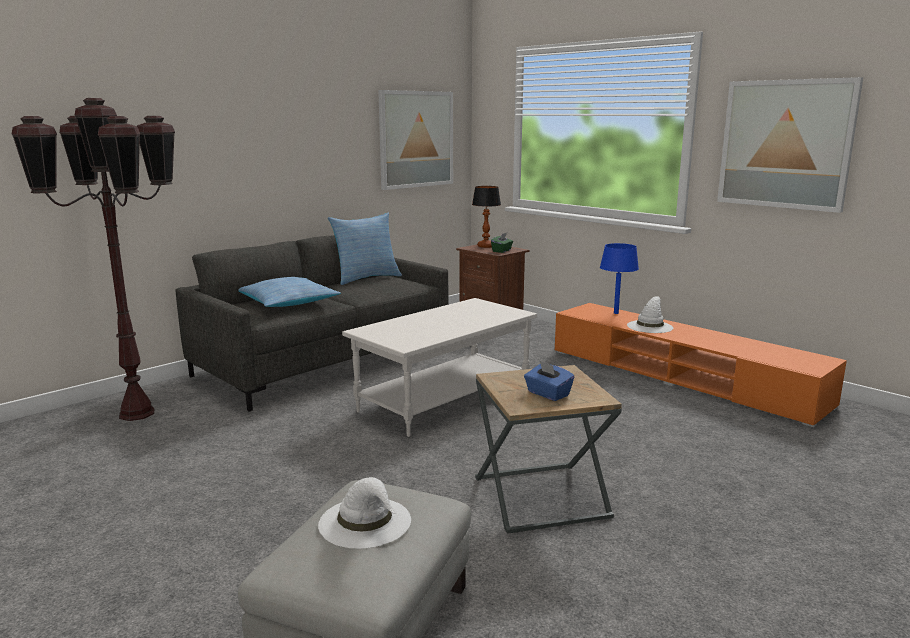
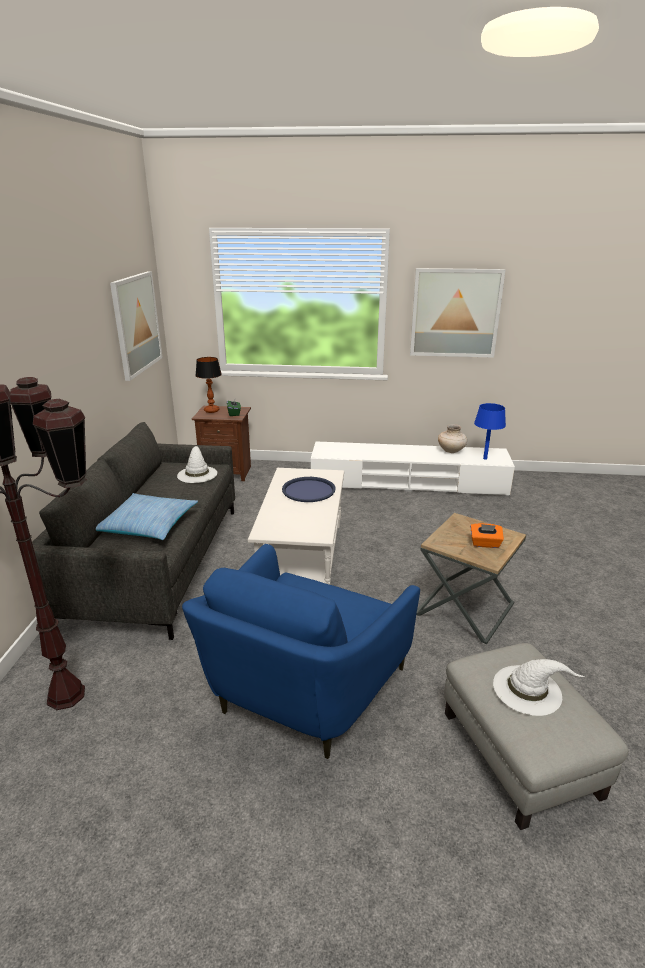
camera: 40 degrees left, 10 degrees up
(275, 483) = (303, 690): none -> blue armchair
(366, 278) = (159, 472): pillow -> none
(466, 317) = (308, 490): none -> blue tray
(547, 394) = (485, 544): blue tissue box -> orange tissue box
(616, 313) = (346, 446): blue table lamp -> blue table lamp (485, 458)
(650, 326) = (382, 453): white hat -> white hat (197, 474)
(682, 377) = (408, 482): orange tv stand -> white tv stand
(749, 344) = (451, 451): none -> beige vase

